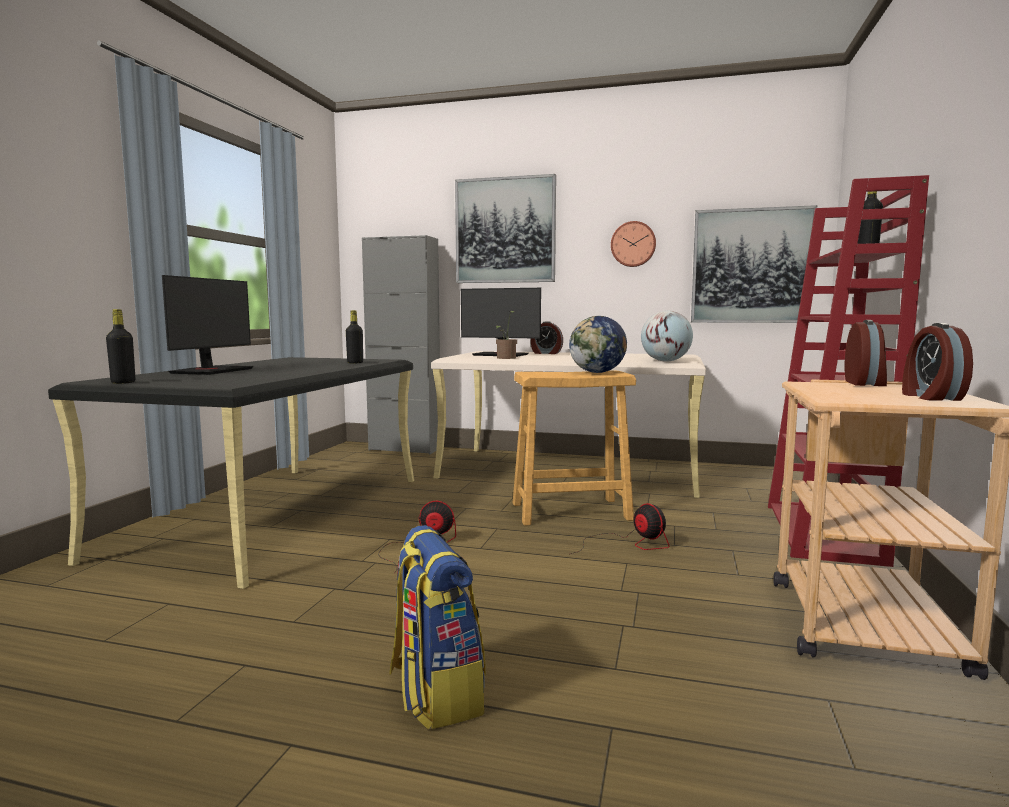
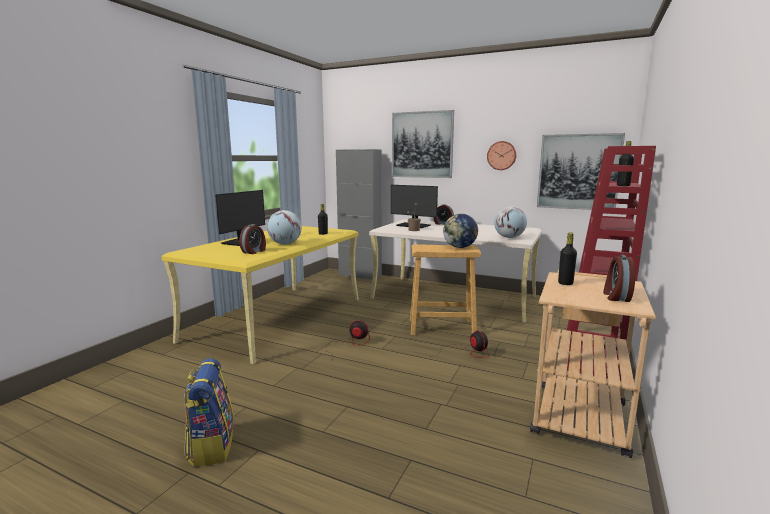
camera: 10 degrees right, 5 degrees up
(123, 382) = (196, 253): black bottle -> black bottle (565, 283)
(276, 514) = (278, 318): black desk -> yellow desk
(294, 371) = (285, 244): none -> globe
(435, 693) = (331, 432): backpack -> backpack (211, 446)
(865, 383) = (594, 278): alarm clock -> alarm clock (254, 251)

